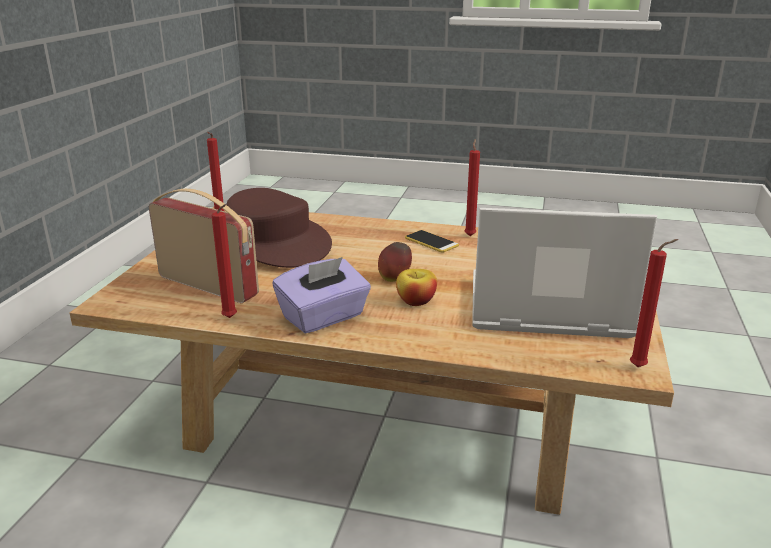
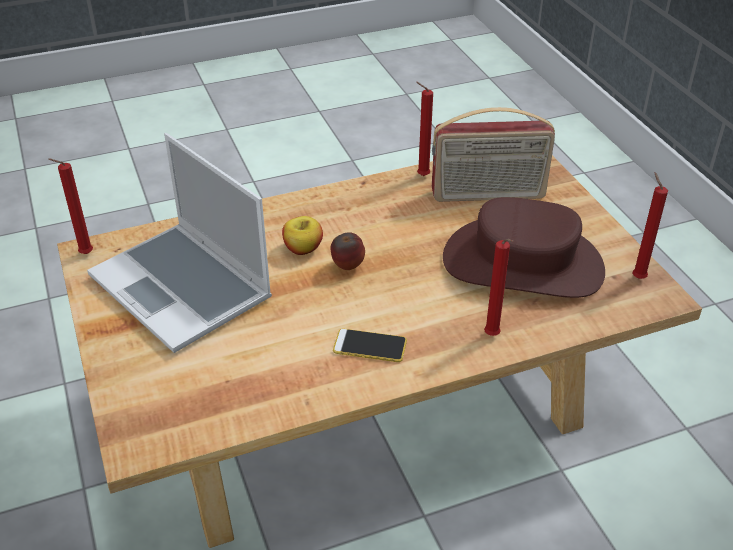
camera: 145 degrees right, 15 degrees up
(324, 317) = (357, 203): purple tissue box -> none
(470, 235) = (337, 383): red candle -> red candle (493, 337)
(545, 308) = (184, 288): laptop -> laptop turned 75 degrees clockwise

